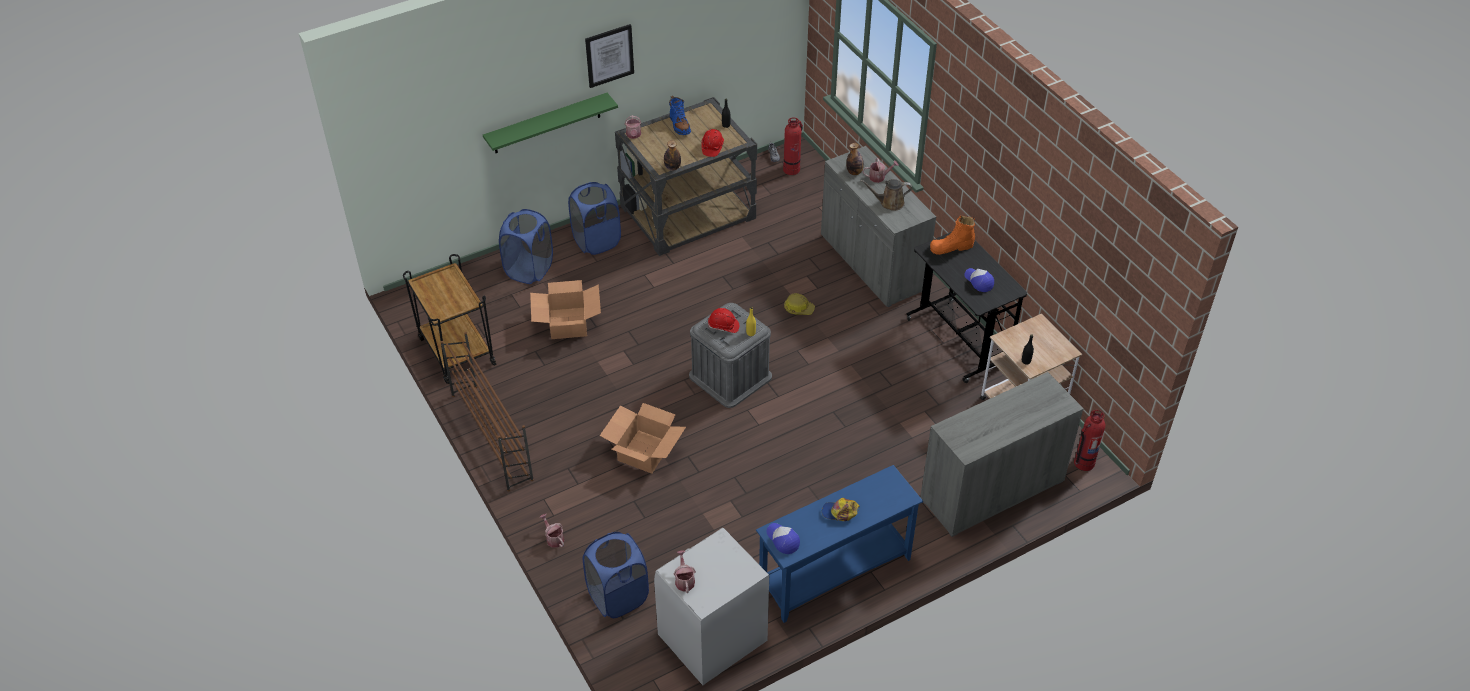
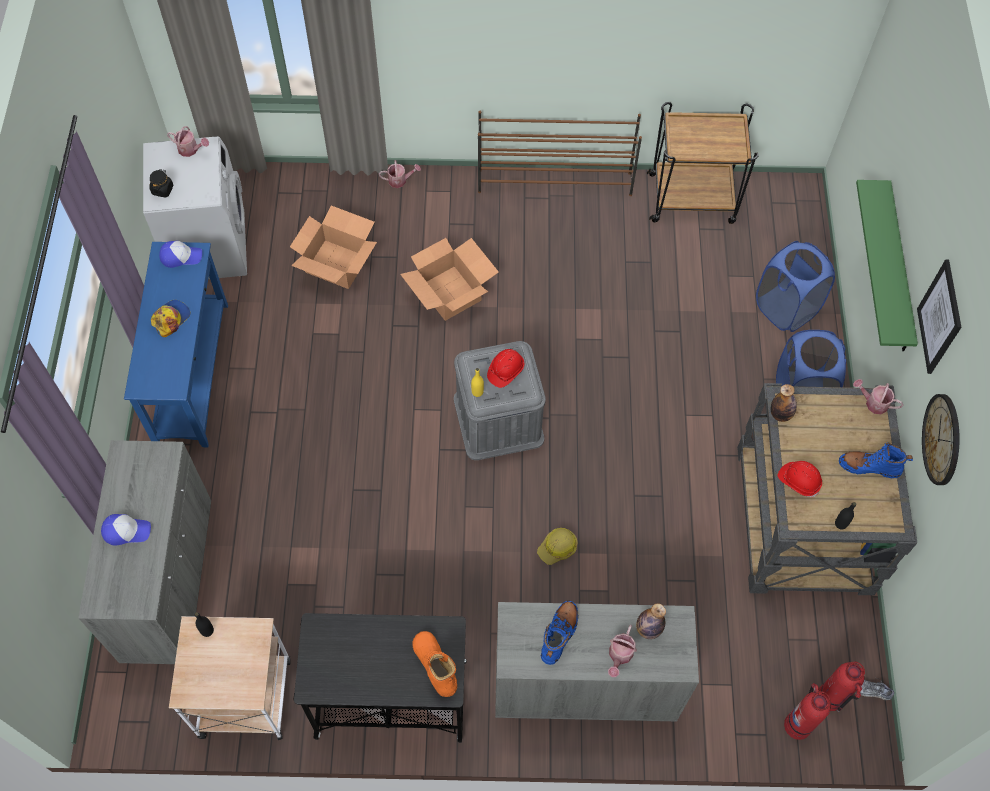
camera: 120 degrees right, 15 degrees up
(567, 323) = (675, 307): cardboard box -> cardboard box (337, 263)
(618, 596) = (303, 199): blue laundry basket -> none
(674, 57) = (942, 439): none -> wall clock
(738, 574) = (162, 189): none -> black jar
(889, 203) = (559, 634): brown watering can -> blue boot
(951, 247) = (435, 665): orange boot -> orange boot turned 45 degrees counterclockwise
(978, 281) = (354, 655): cap -> cap (126, 531)
(1083, 463) = (125, 706): fire extinguisher -> fire extinguisher (798, 725)

